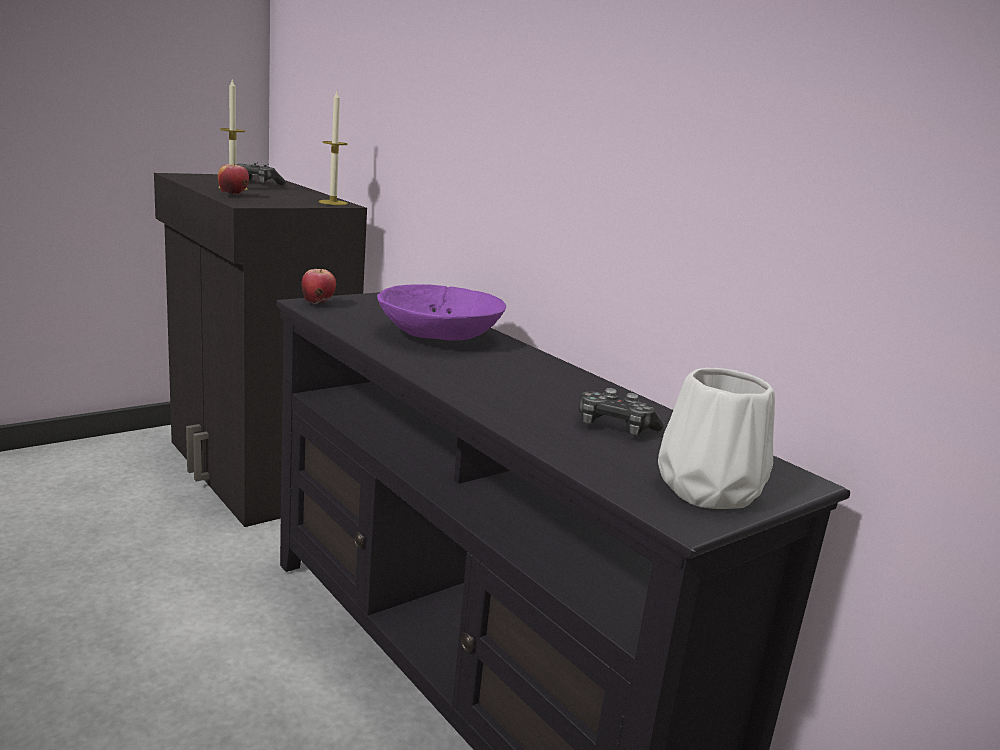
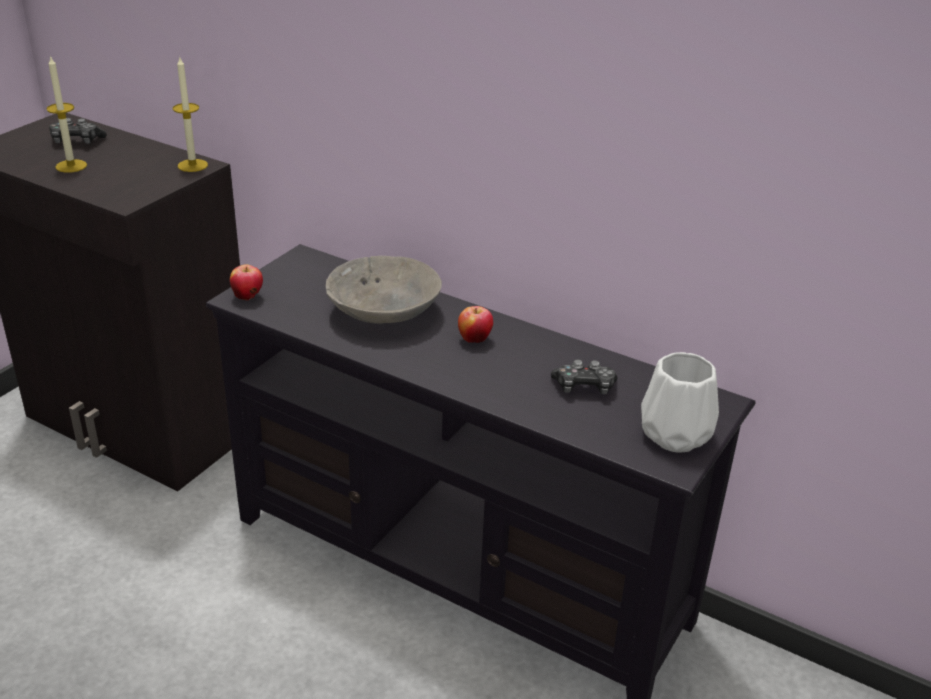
camera: 20 degrees left, 15 degrees up
(233, 195) = (93, 185): apple -> apple (474, 339)
(441, 336) = (385, 311): purple bowl -> grey bowl

